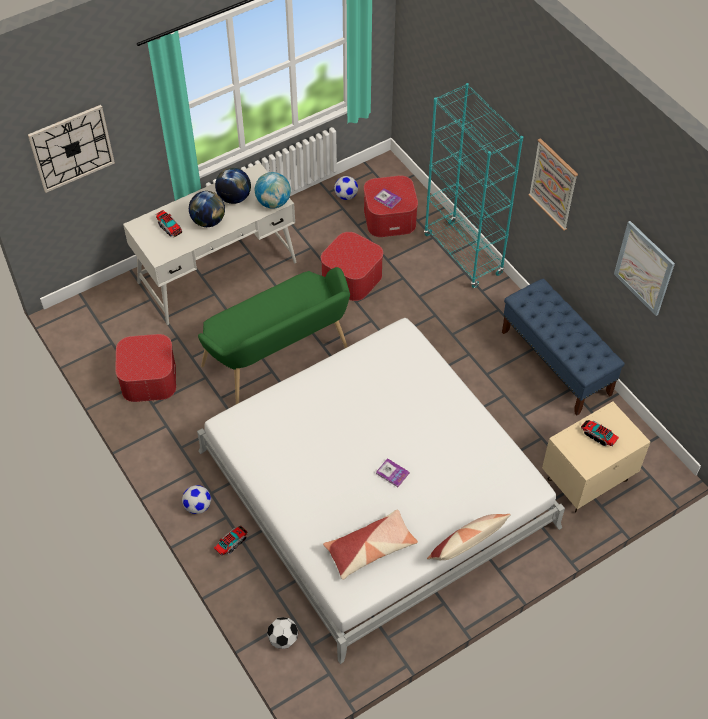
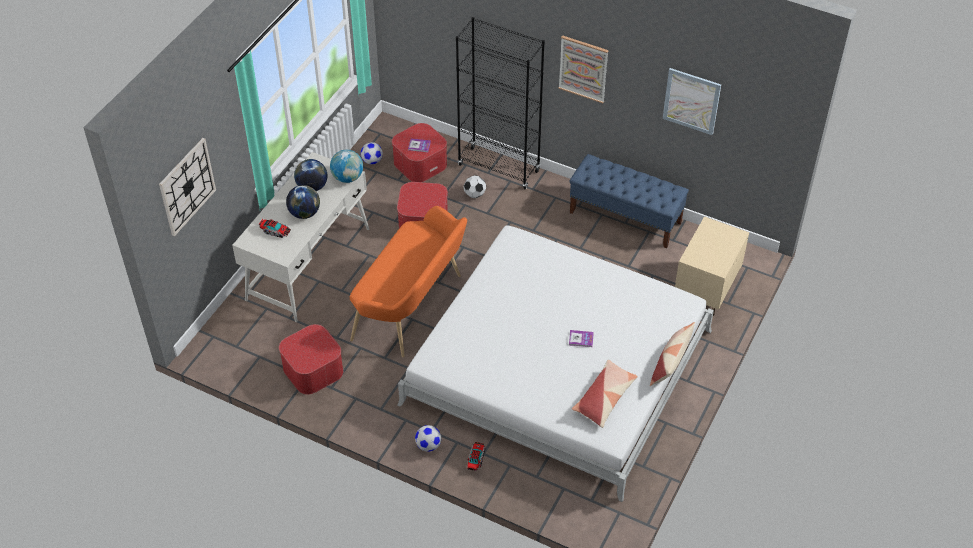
camera: 30 degrees left, 5 degrees down
(280, 361) = (413, 308): green bench -> orange bench
(283, 639) = (567, 506): football -> football (474, 194)
(463, 255) = (499, 168): turquoise bookcase -> black bookcase
(598, 436) = (711, 244): toy truck -> none

